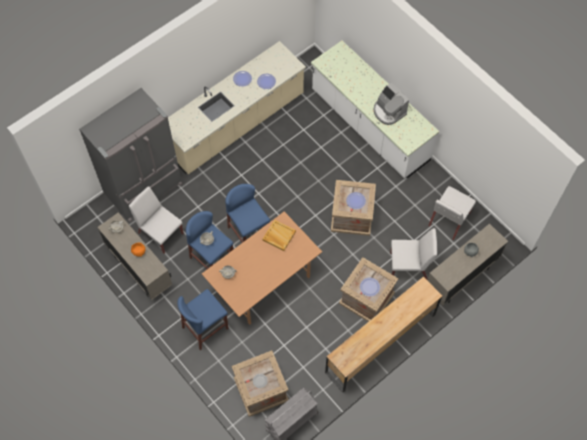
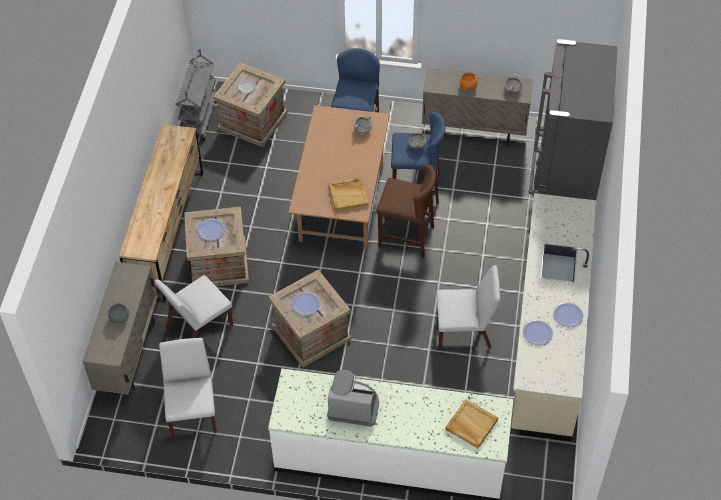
camera: 140 degrees right, 10 degrees down
(160, 233) = (494, 174): white chair -> white chair (464, 331)
(248, 233) = (406, 237): blue stool -> brown stool
(342, 65) = (471, 425): none -> beige tray

